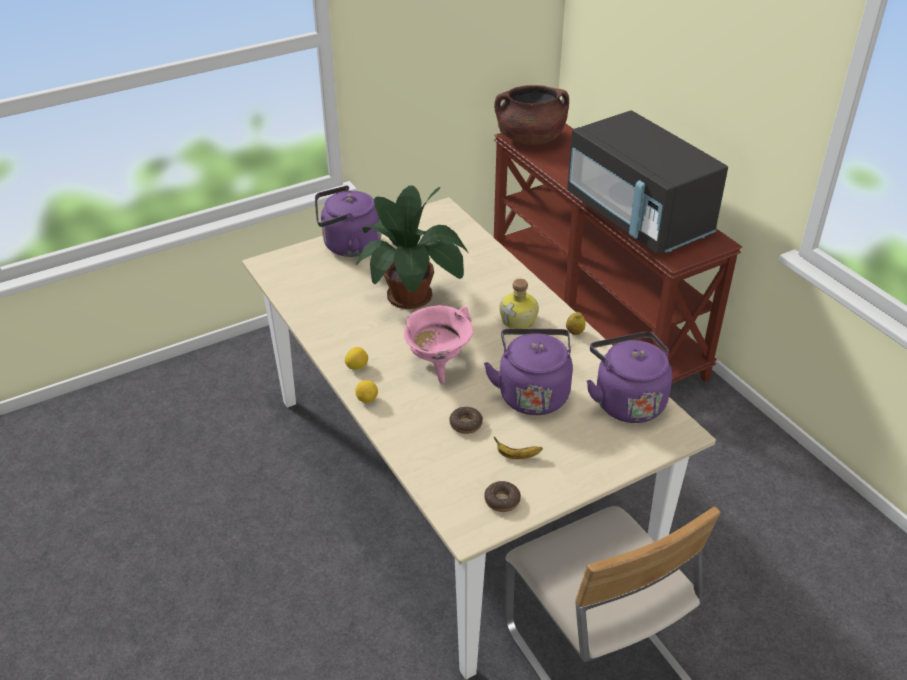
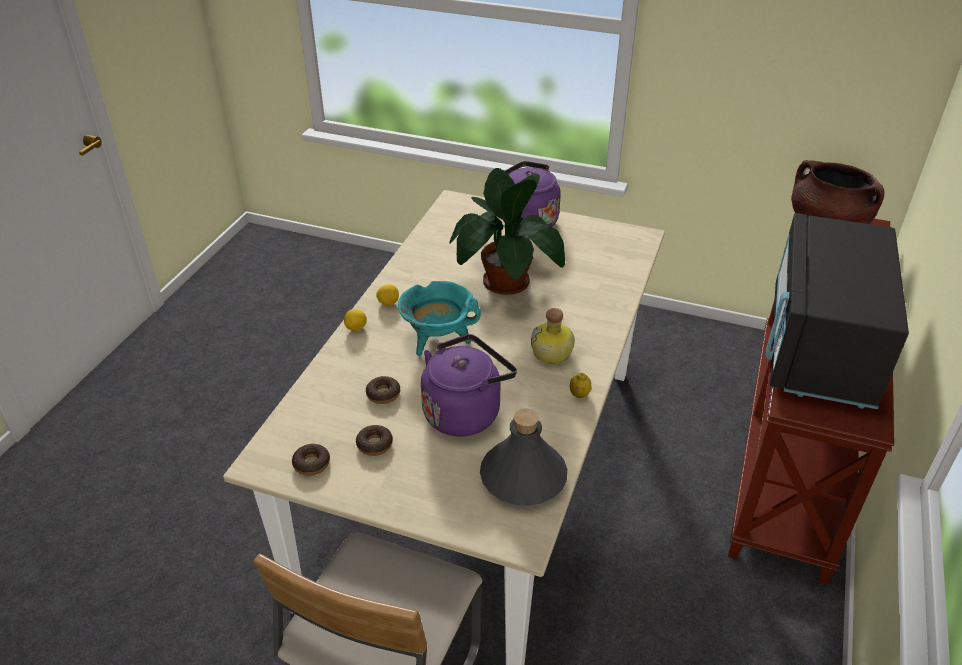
camera: 50 degrees right, 0 degrees up
(438, 365) = (438, 341): pink cooking pot -> turquoise cooking pot
(517, 456) = (374, 444): banana -> donut
(626, 401) = (524, 477): purple kettle -> grey bottle

